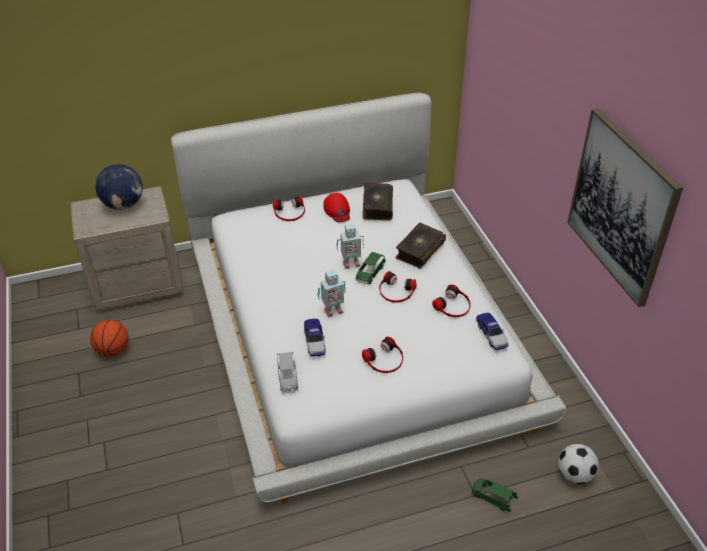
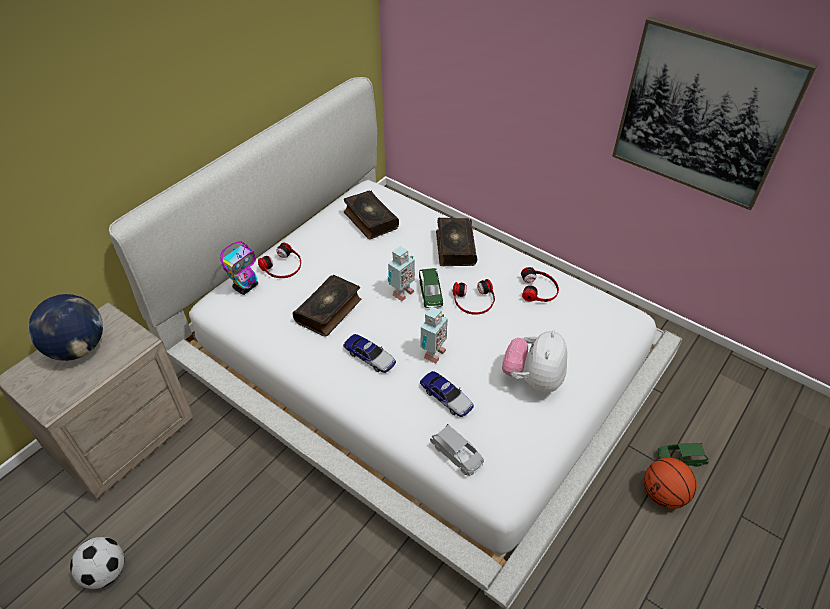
camera: 35 degrees left, 5 degrees up
(113, 350) = (160, 536): basketball -> basketball (663, 494)
(255, 215) = (246, 286): none -> toy robot
(292, 253) = (329, 311): none -> book
(337, 210) = (333, 242): red cap -> none
(384, 360) = (533, 379): headphones -> plush toy
(491, 334) = (597, 300): toy car -> toy car (369, 357)
(574, 475) = (717, 396): football -> football (105, 572)

